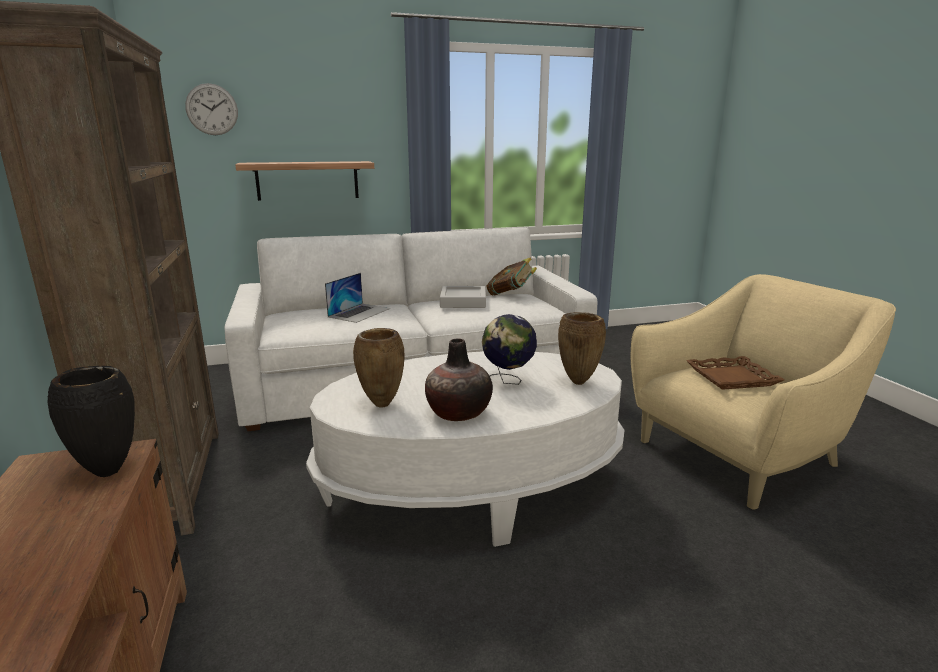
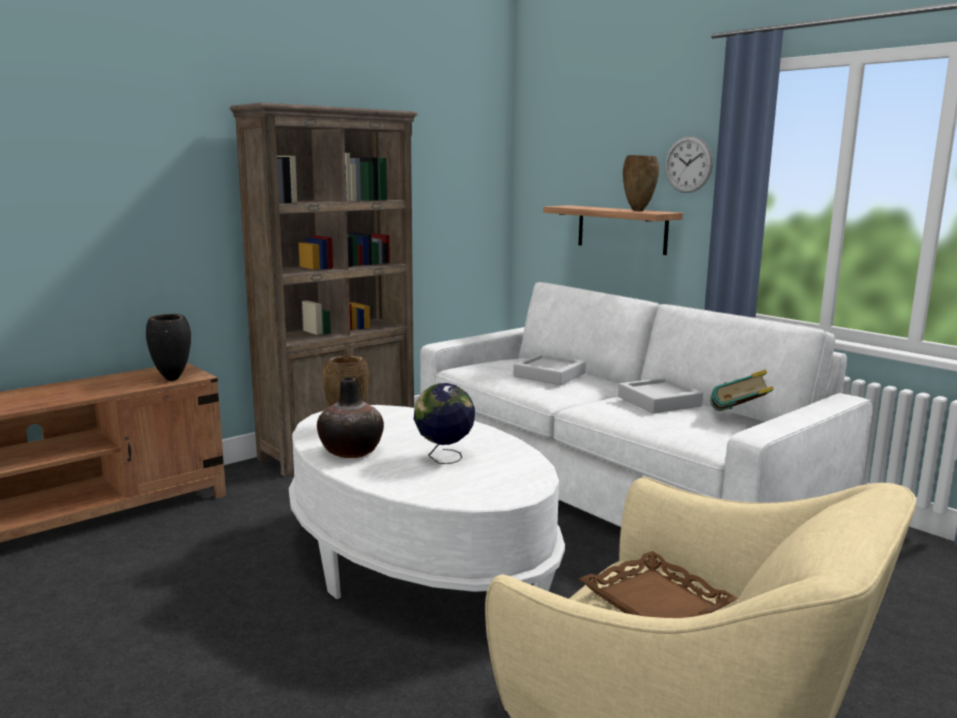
camera: 65 degrees right, 5 degrees down
(212, 109) = (558, 153): wall clock -> wall clock (688, 164)
(359, 312) = (549, 375): laptop -> grey tray
(579, 382) = (474, 488): brown vase -> brown vase (639, 211)

